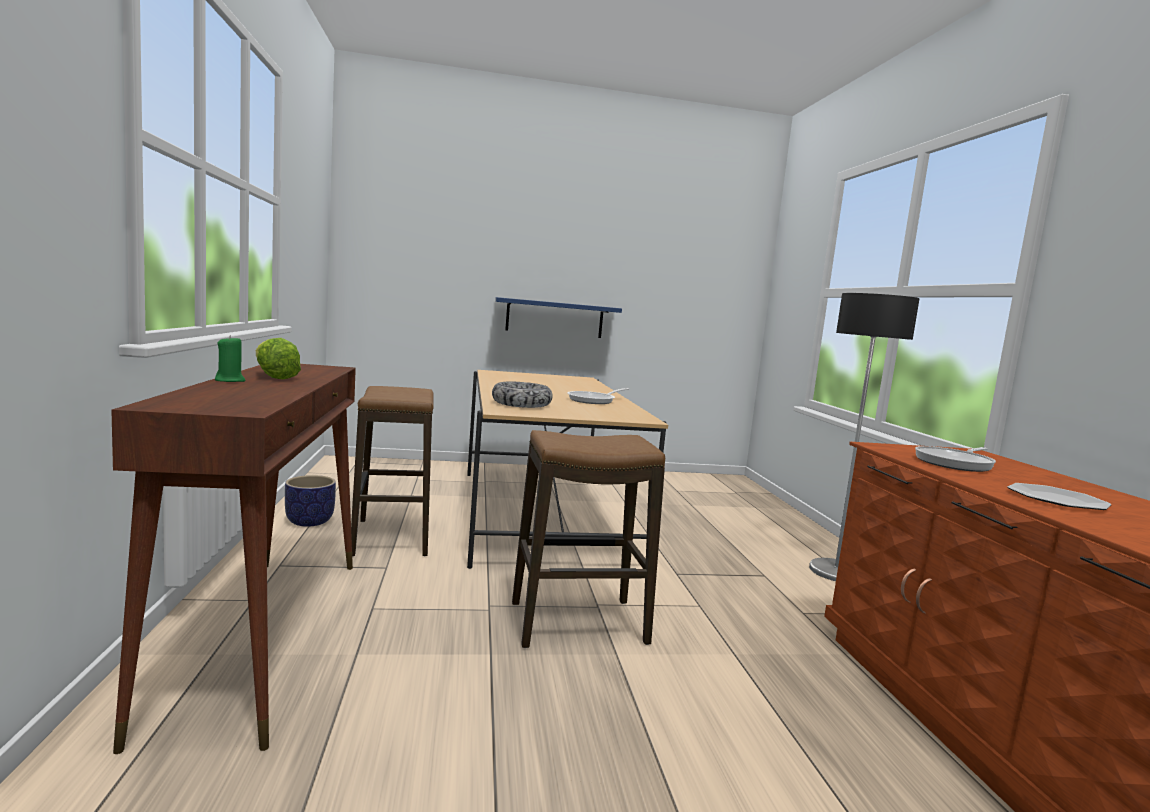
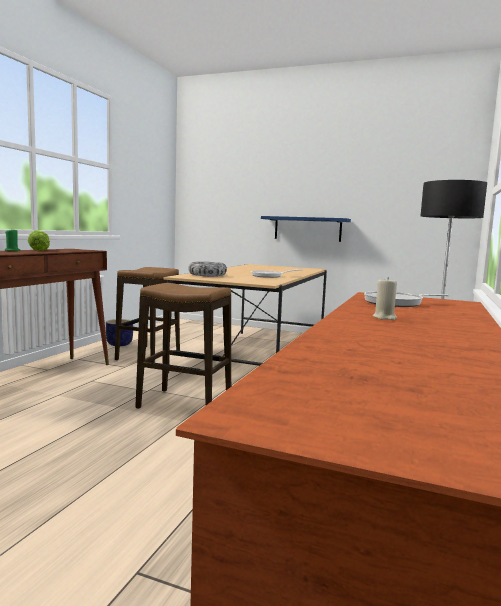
camera: 30 degrees right, 0 degrees up
(1056, 499) = (384, 318): plate -> beige candle

